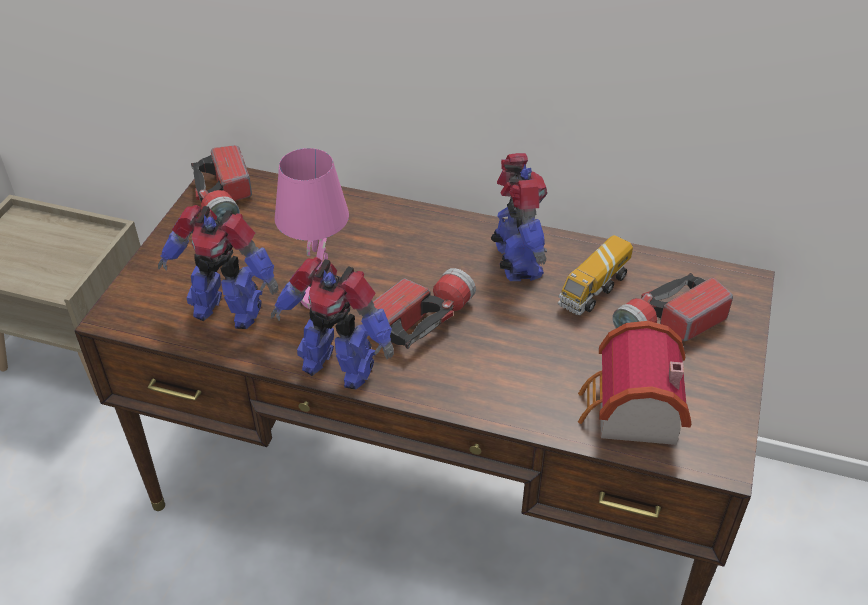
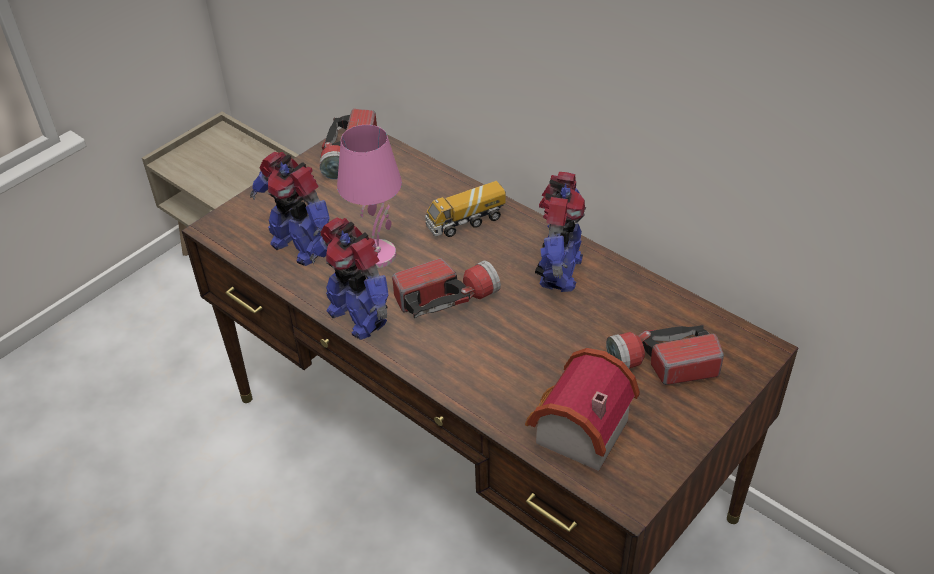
camera: 25 degrees right, 0 degrees up
(593, 290) = (611, 315): toy truck -> toy truck (465, 222)

